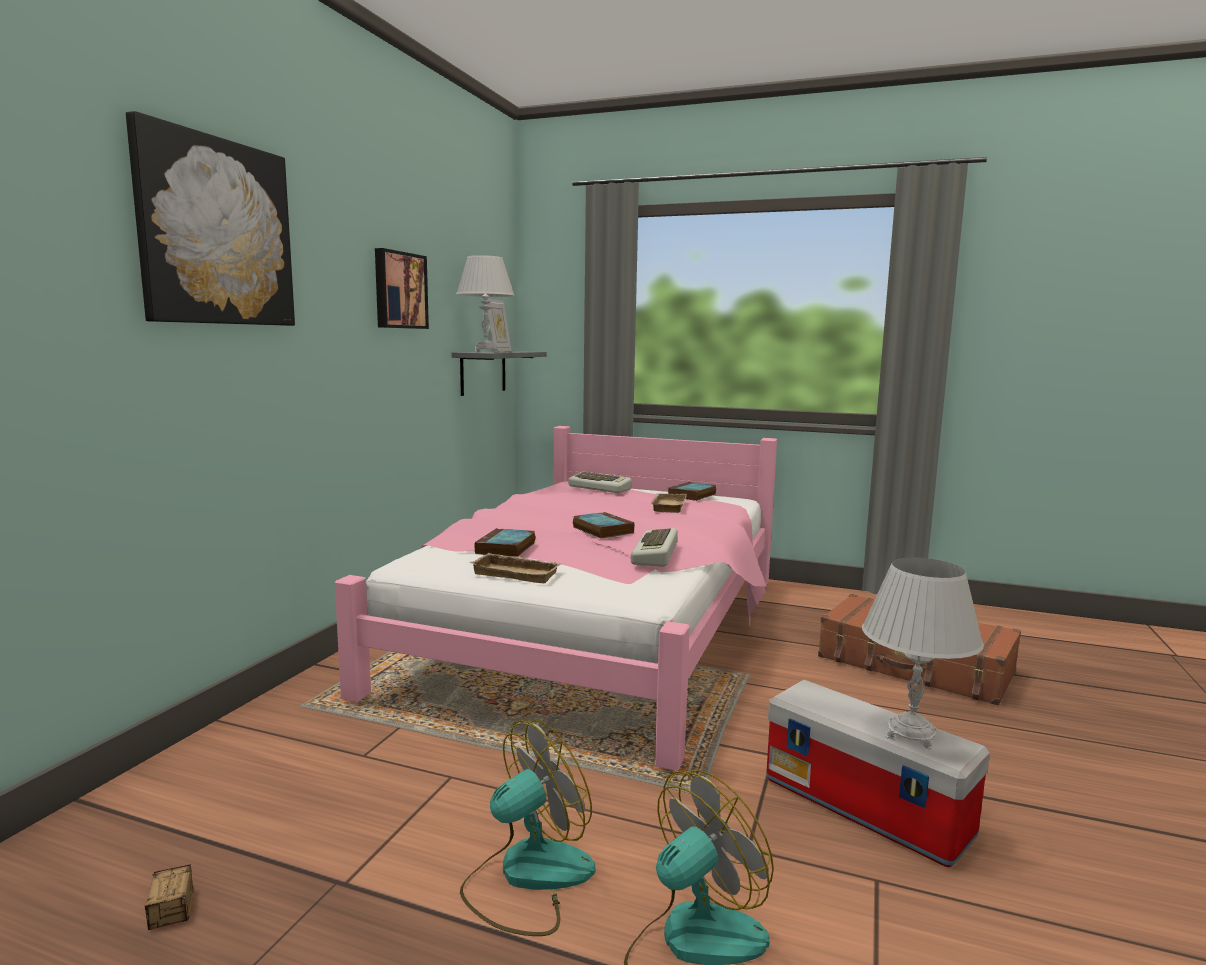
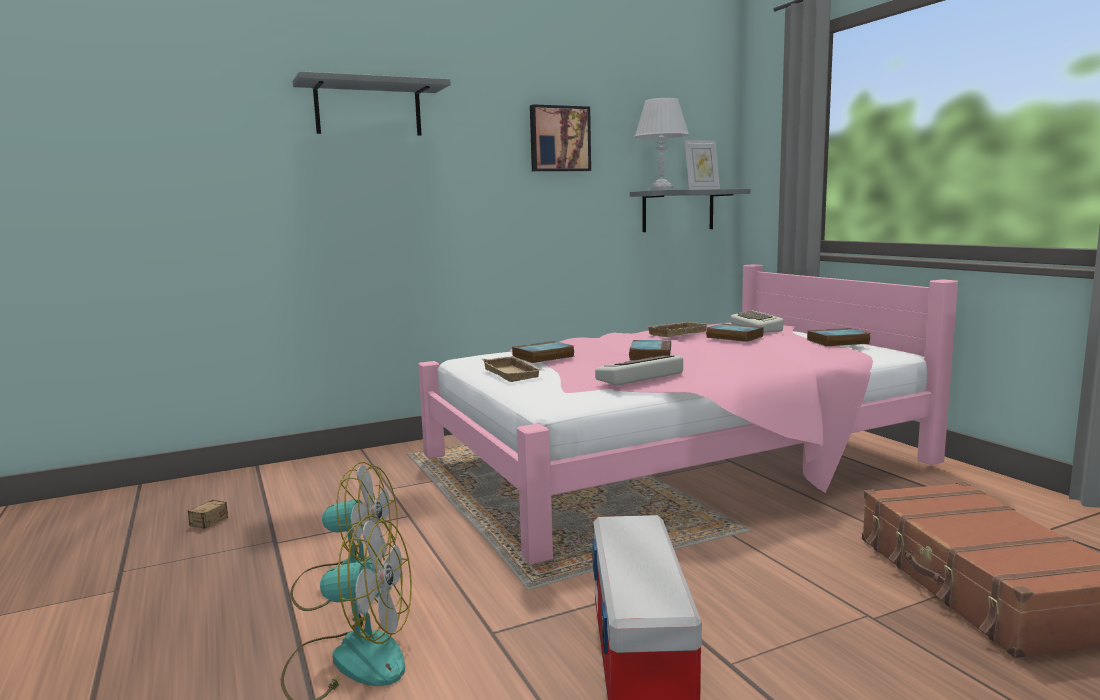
camera: 45 degrees right, 0 degrees up
(216, 232) = (368, 109): picture -> grey shelf
(610, 500) = (733, 337): none -> book
(667, 506) = (776, 347): beige tray -> beige tray (676, 333)
(910, 734) = (643, 580): white table lamp -> none

